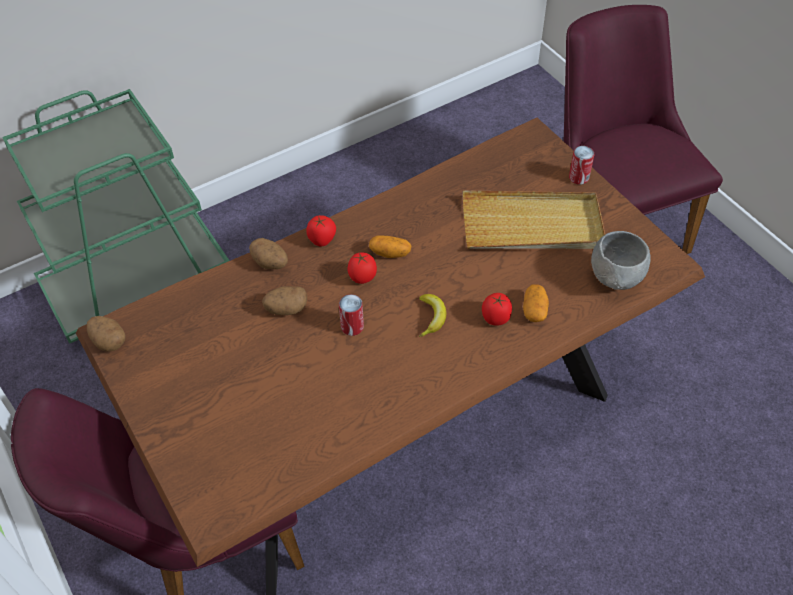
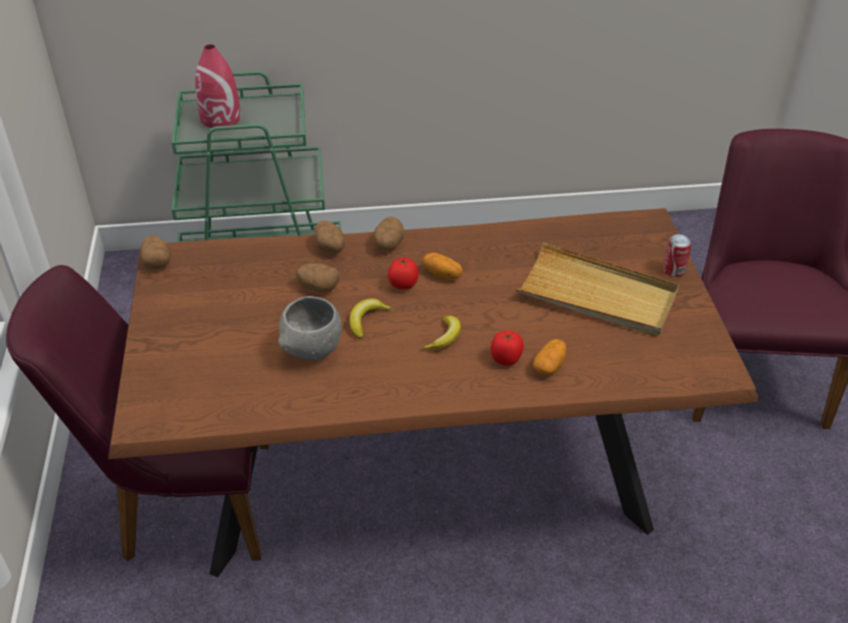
camera: 25 degrees right, 10 degrees down
(65, 154) = (221, 118): none -> red vase
(322, 240) = (388, 245): tomato -> potato
(352, 326) = (366, 320): can -> banana
(614, 280) = (651, 368): grey bowl -> grey bowl (311, 352)

